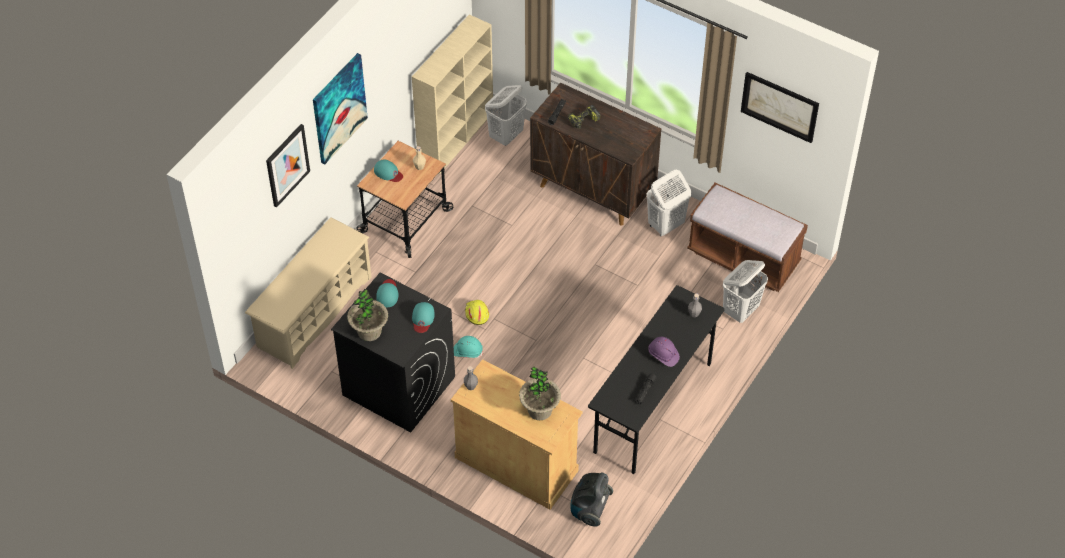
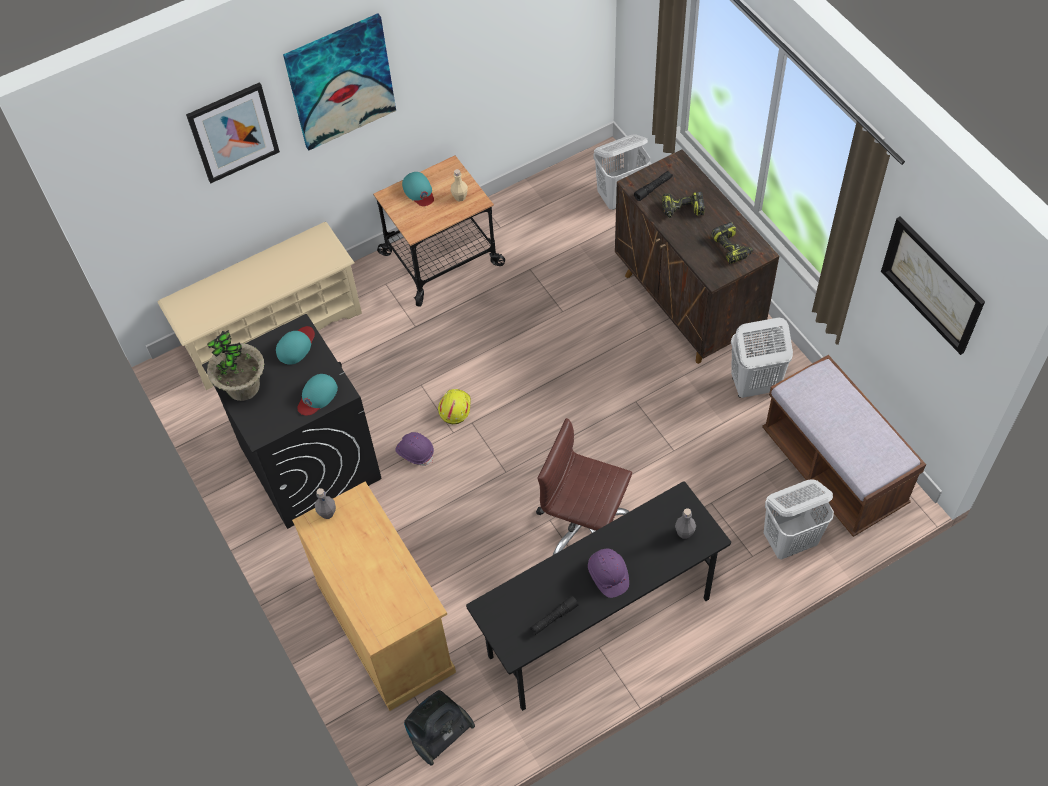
camera: 30 degrees right, 5 degrees up
(456, 137) = (561, 178): beige bookcase -> none
(467, 351) = (415, 452): turquoise hard hat -> purple hard hat
(539, 410) = (392, 585): potted plant -> none
(608, 354) = (584, 528): none -> brown office chair
(629, 134) = (732, 248): none -> power drill

